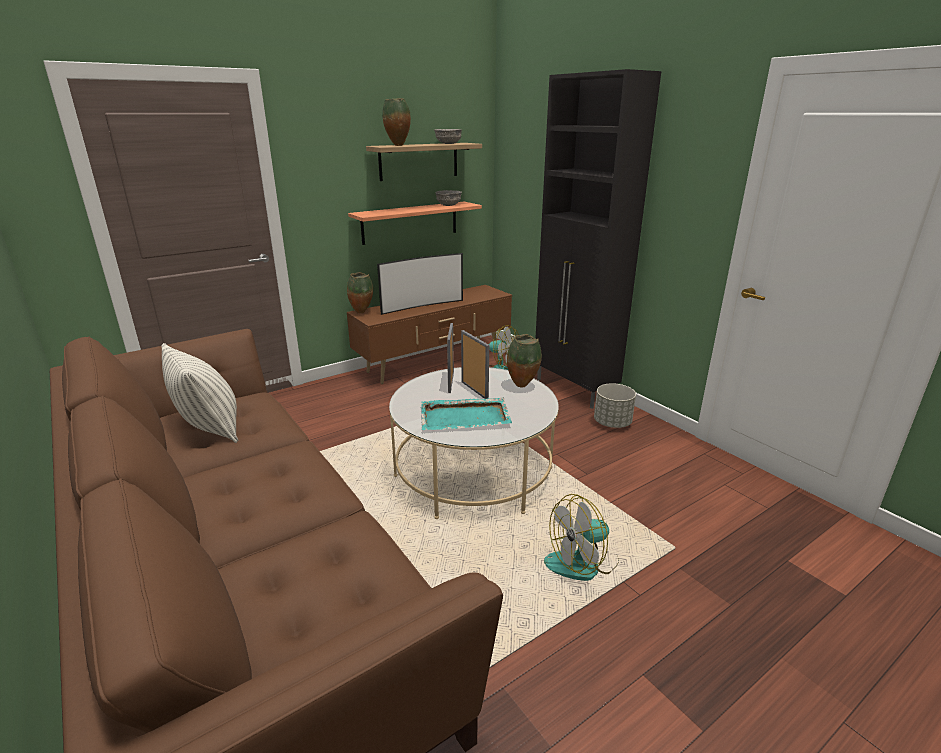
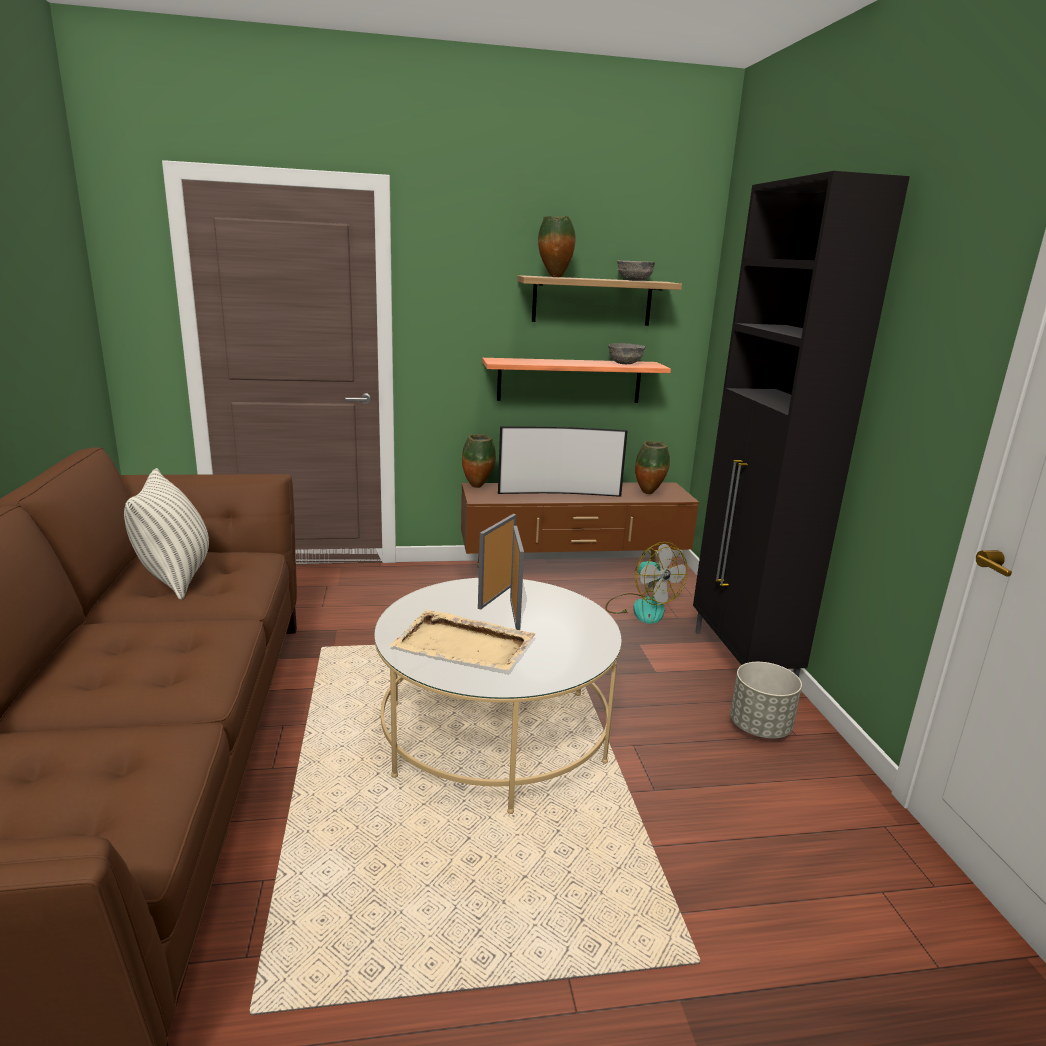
camera: 25 degrees right, 5 degrees down
(465, 417) = (465, 645): turquoise tray -> beige tray
(523, 386) = (586, 626): vase -> vase (649, 493)
(582, 562) = (532, 920): fan -> none

